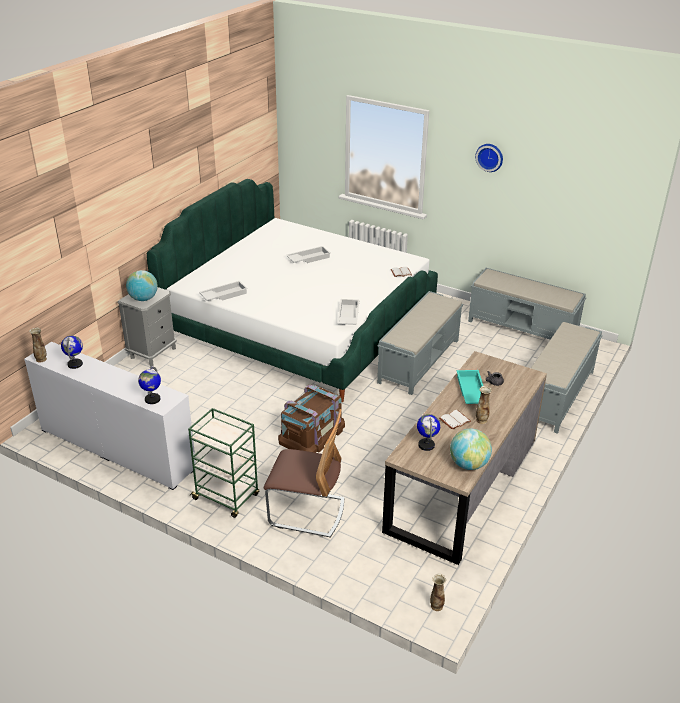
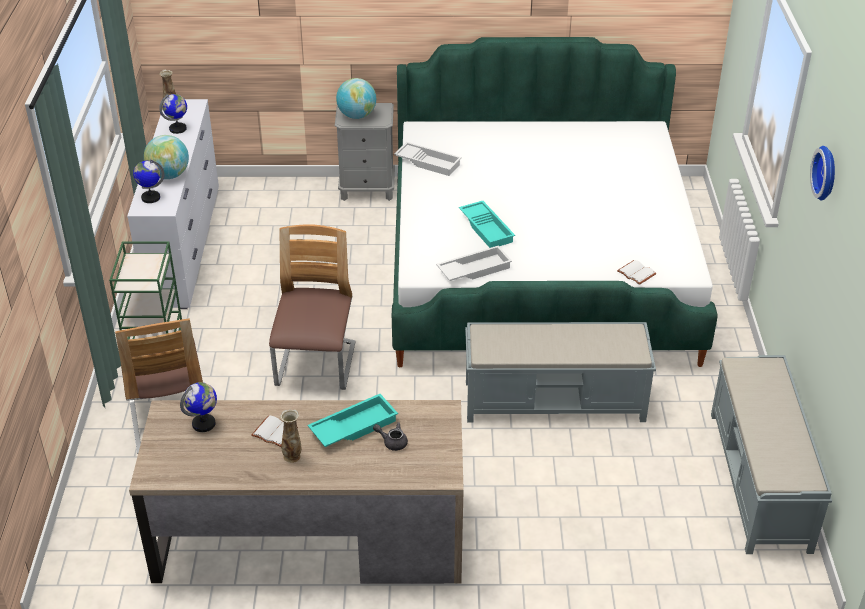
camera: 60 degrees right, 5 degrees up
(308, 258) = (587, 186): white tray -> none
(311, 432) = (316, 366): brown storage box -> chair
(313, 299) = (487, 228): none -> turquoise tray
(436, 606) = (71, 587): vase -> none
(468, 464) = (186, 473): globe -> globe (169, 175)
(556, 396) = (601, 577): grey bench -> none

